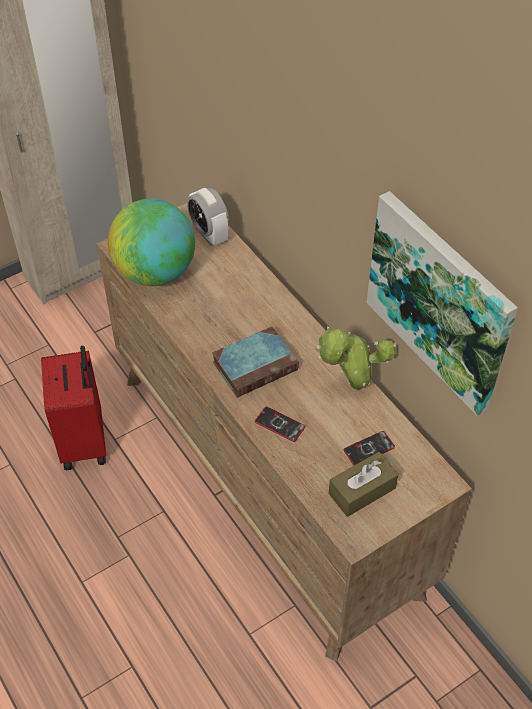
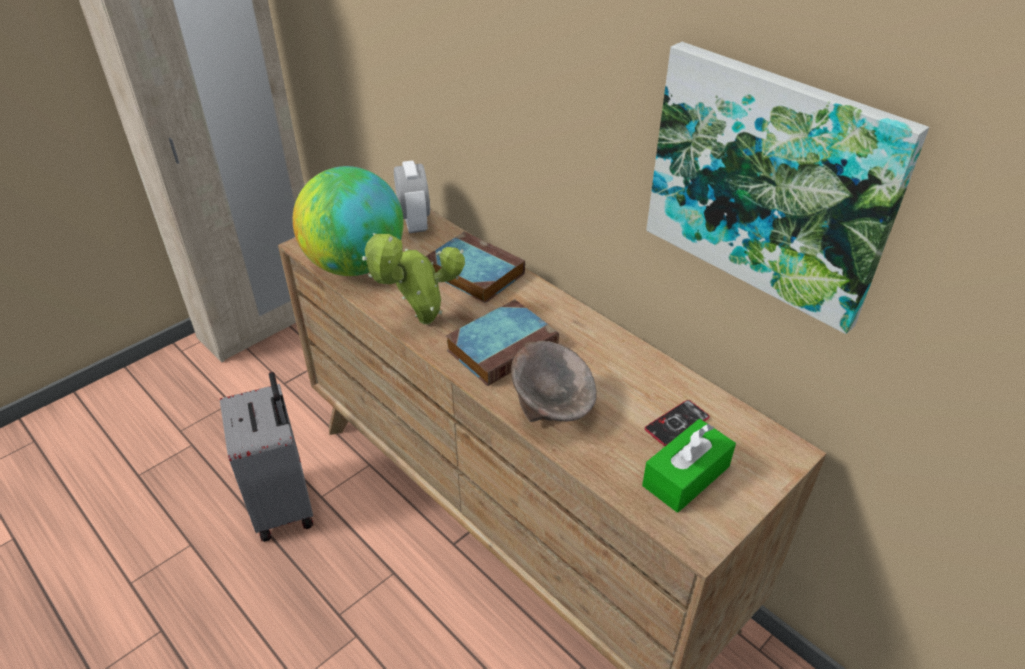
camera: 10 degrees left, 10 degrees down
(85, 442) = (285, 505): red suitcase -> grey suitcase
(209, 234) = (414, 223): alarm clock -> alarm clock turned 150 degrees counterclockwise
(247, 291) = (472, 272): none -> book
(280, 424) = (552, 410): phone -> grey bowl
(351, 386) = (630, 355): potted plant -> potted plant (421, 322)
(362, 491) = (686, 476): brown tissue box -> green tissue box

